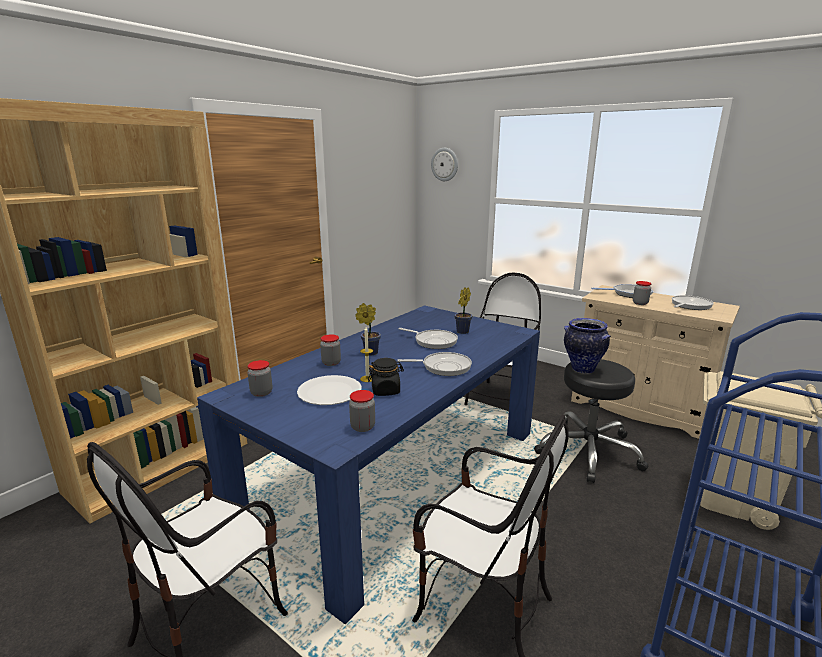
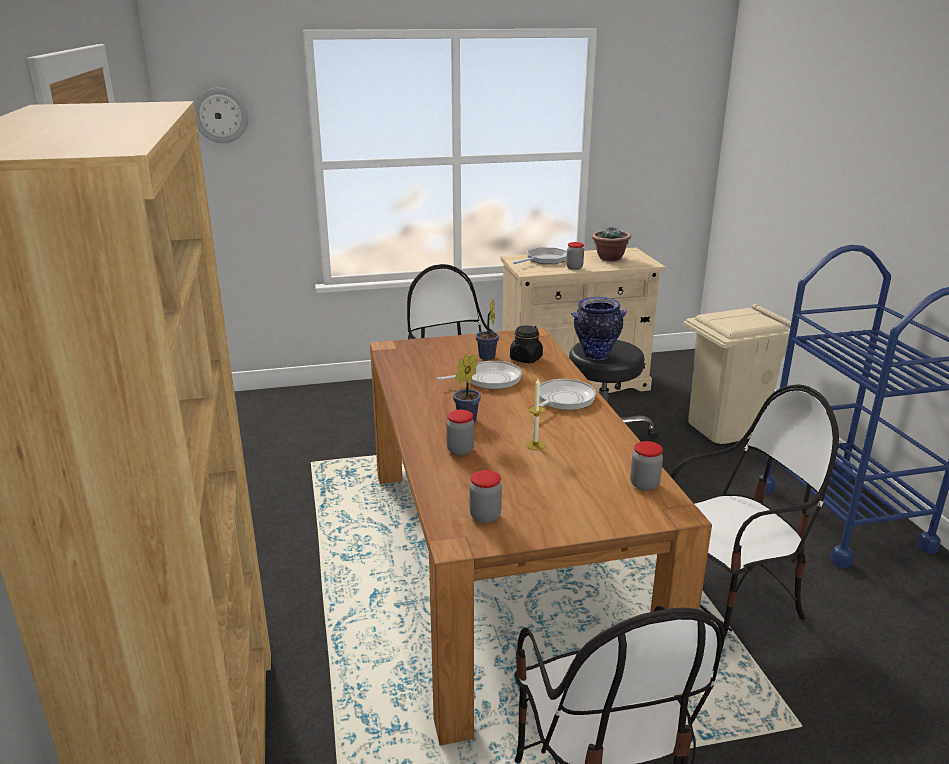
camera: 50 degrees left, 5 degrees up
(329, 392) = (540, 475): white plate -> none
(386, 390) = (578, 446): black jar -> black jar (526, 358)
(396, 475) = (501, 564): blue dining table -> brown dining table
(689, 305) = (609, 258): frying pan -> potted plant

